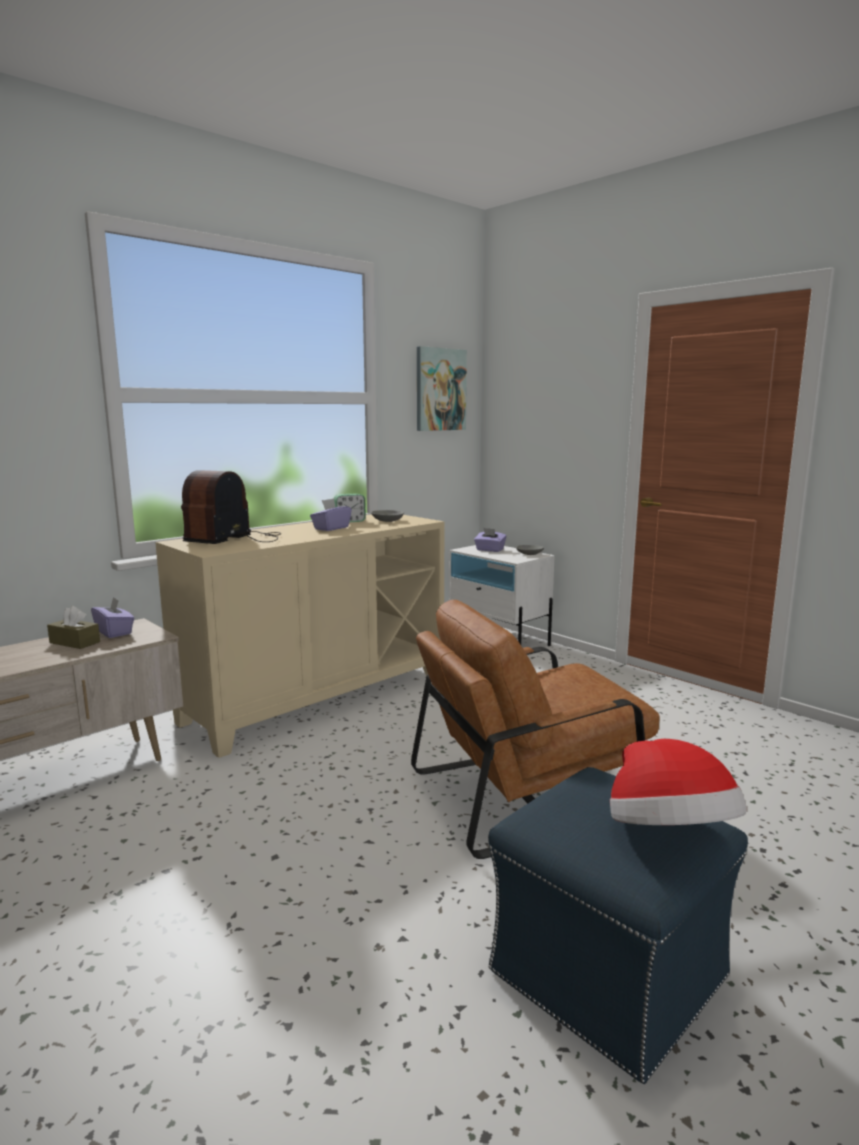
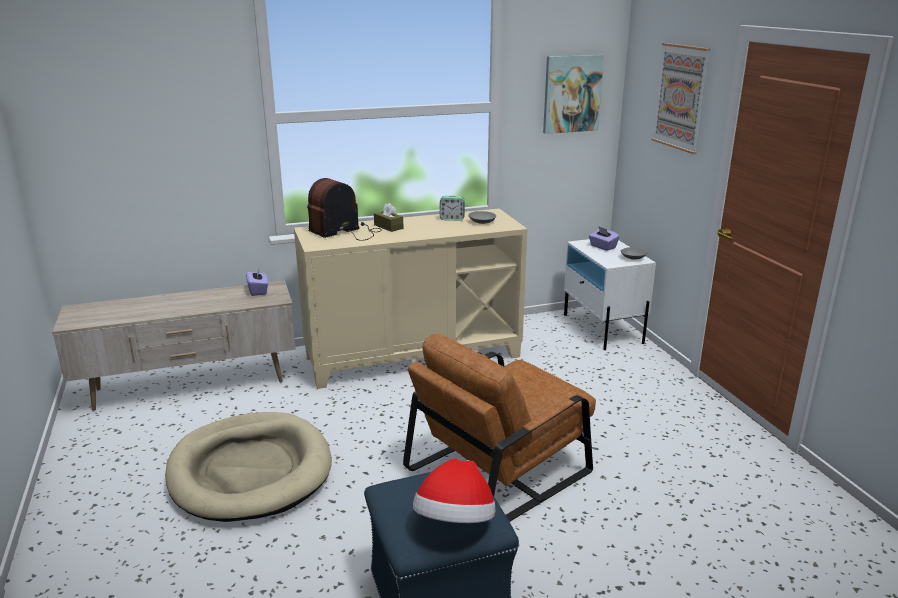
camera: 25 degrees right, 10 degrees up
(75, 642) = (230, 296): brown tissue box -> brown tissue box (388, 227)
(192, 886) = (250, 471): none -> beige dog bed
(331, 528) = (427, 227): purple tissue box -> none
(529, 792) = (500, 468): brown armchair -> brown armchair turned 45 degrees counterclockwise
(565, 380) = (680, 97): none -> picture

